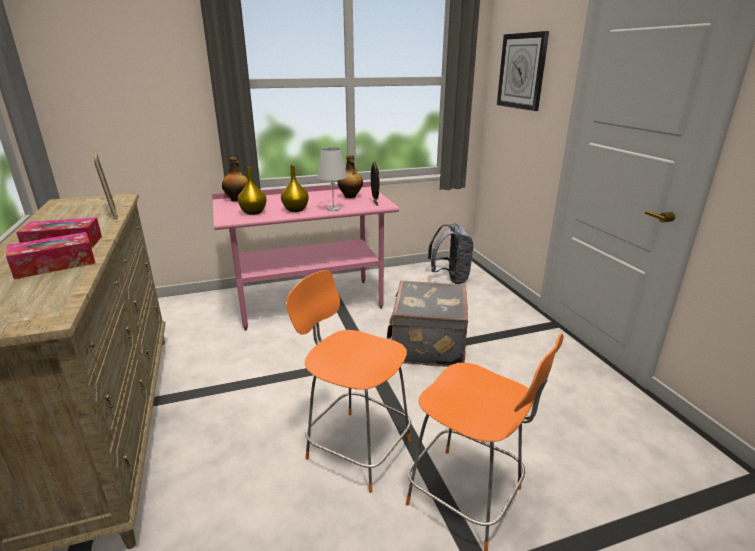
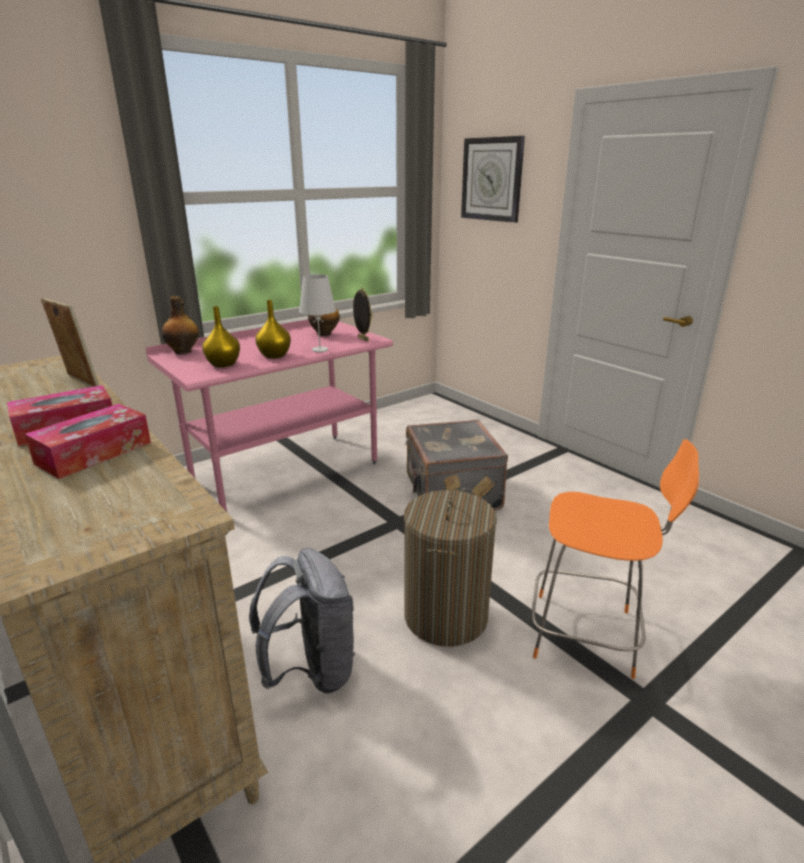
camera: 20 degrees left, 0 degrees up
(356, 447) = (445, 616): orange chair -> laundry basket
(450, 278) = (430, 419): grey backpack -> grey backpack (311, 670)

